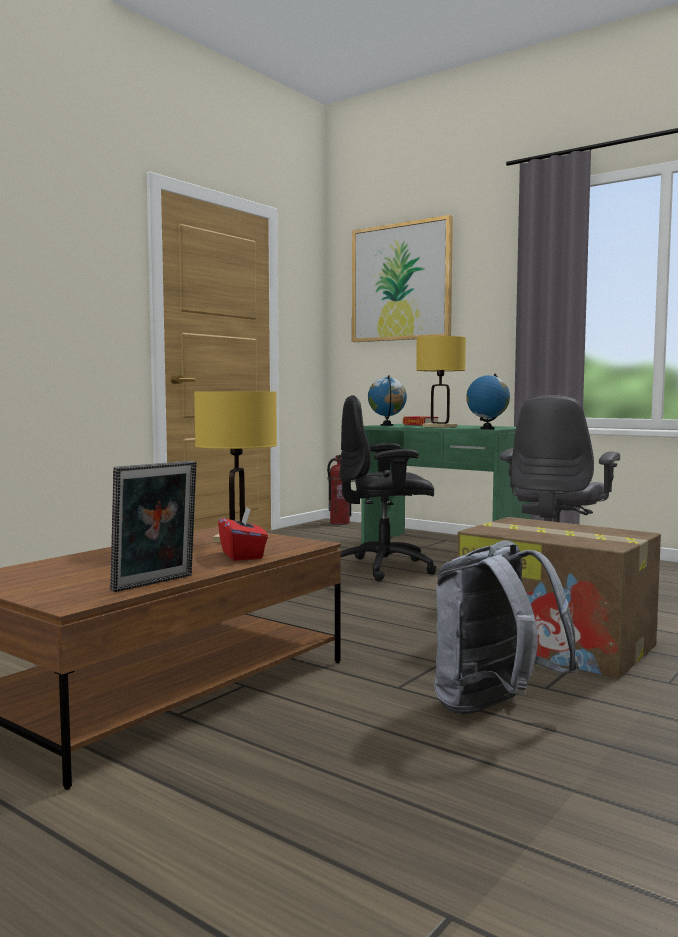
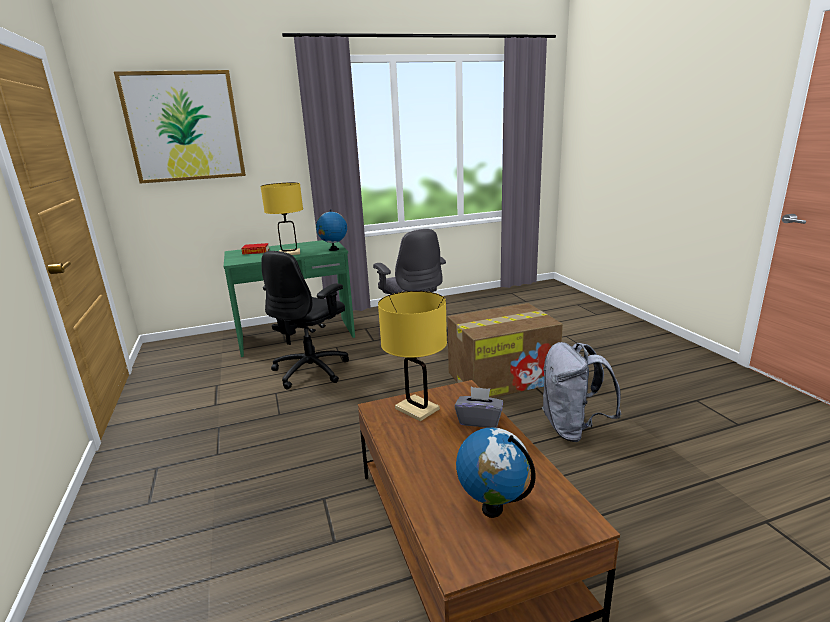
camera: 55 degrees left, 15 degrees up
(156, 584) = (545, 474): picture frame -> none
(243, 555) = (479, 420): red tissue box -> grey tissue box
(339, 523) = (167, 343): fire extinguisher -> none
(387, 425) = (242, 259): globe -> globe (492, 509)

